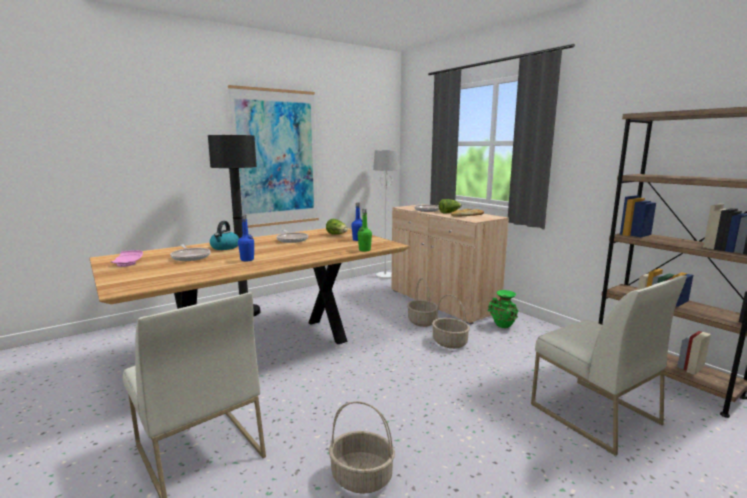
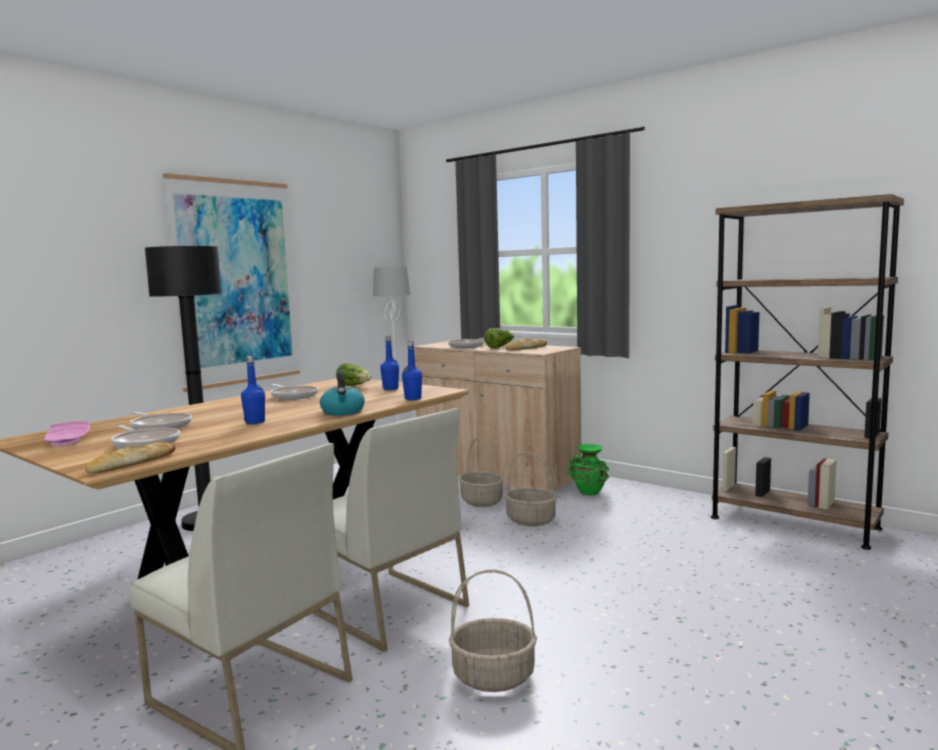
camera: 15 degrees left, 5 degrees down
(141, 287) = (132, 463): none -> bread
(167, 270) = (145, 443): none -> frying pan
(225, 247) = (200, 412): kettle -> kettle (343, 412)
(364, 250) = (413, 398): green bottle -> blue bottle
(593, 413) = (732, 568): white chair -> white chair (386, 608)

